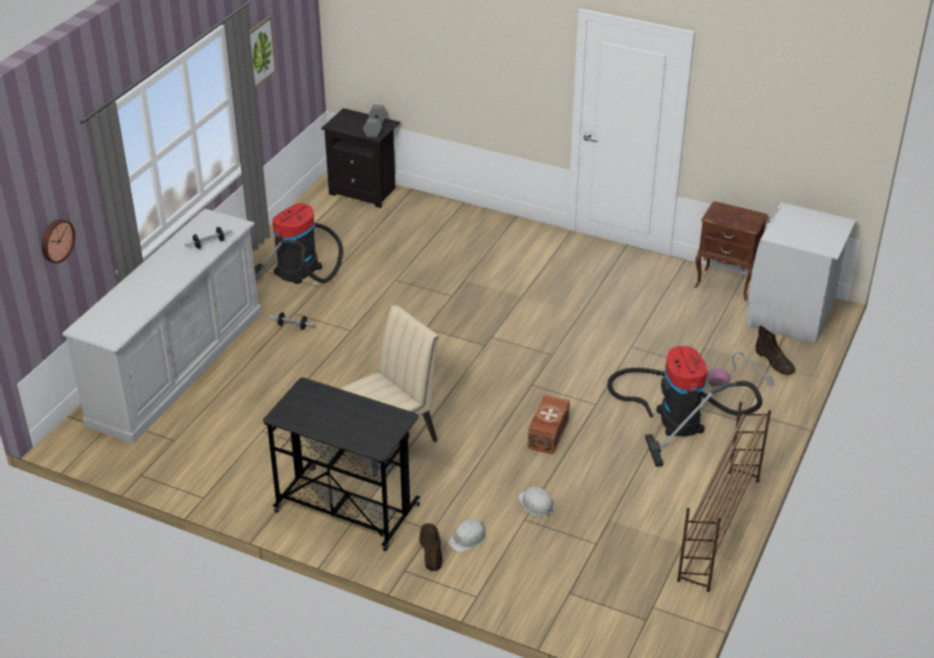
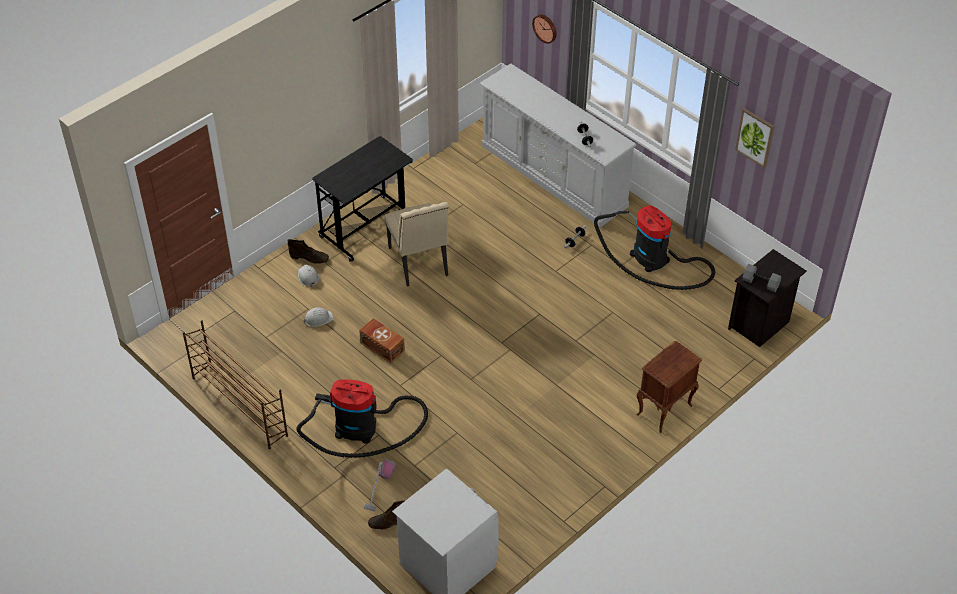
camera: 110 degrees right, 10 degrees up
(725, 285) = (511, 535): brown nightstand -> brown nightstand (664, 410)

